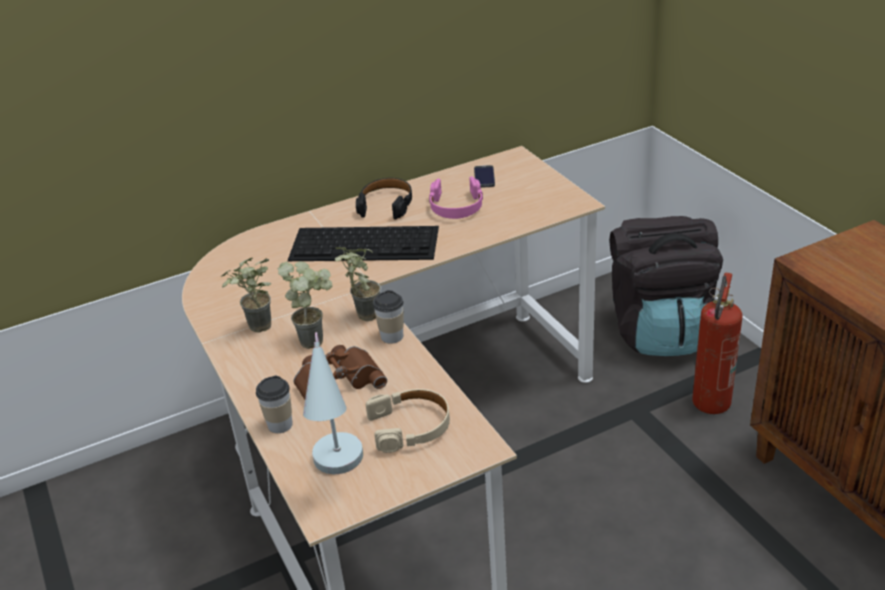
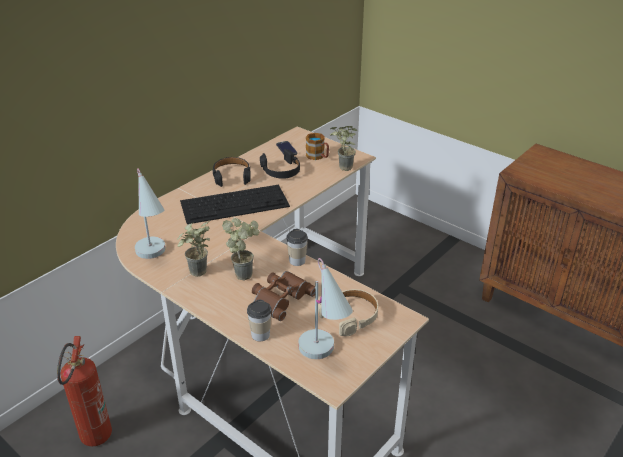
camera: 25 degrees left, 0 degrees up
(223, 297) = (154, 257): none -> white table lamp
(361, 315) = (266, 251): potted plant -> potted plant (342, 168)
(456, 206) = (281, 170): pink headphones -> black headphones
(520, 194) = (318, 157): none -> mug
(660, 330) = (388, 235): black backpack -> none
(709, 409) = (441, 277): fire extinguisher -> fire extinguisher (94, 441)

